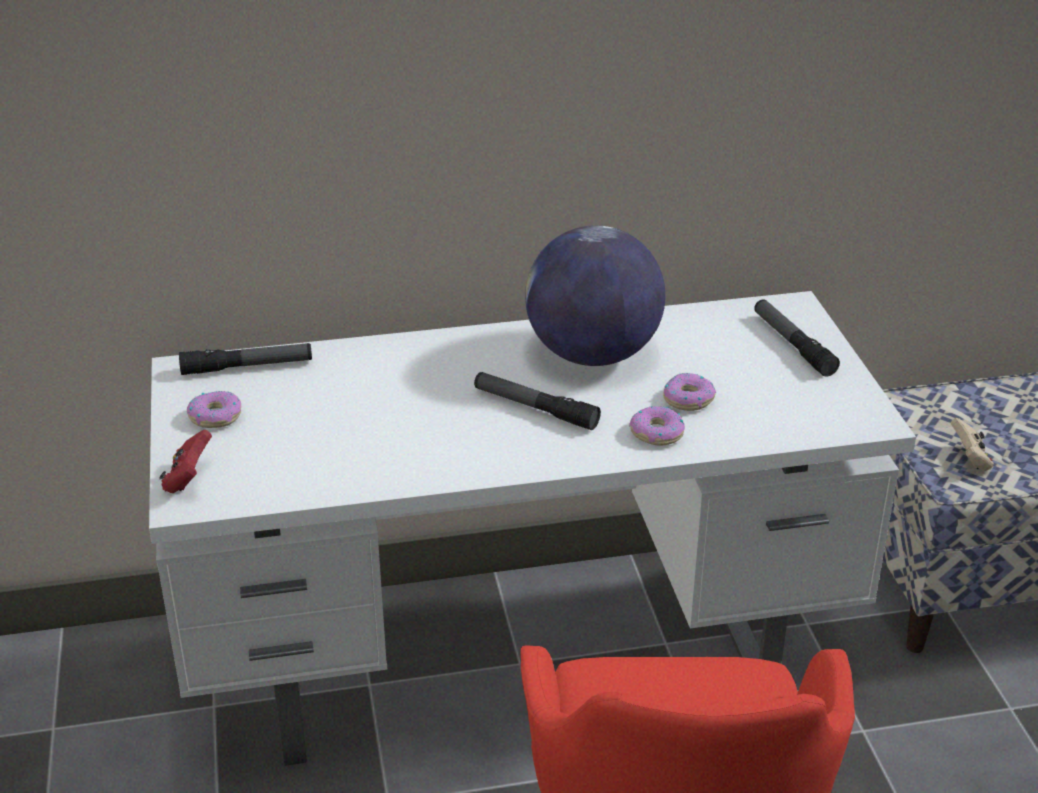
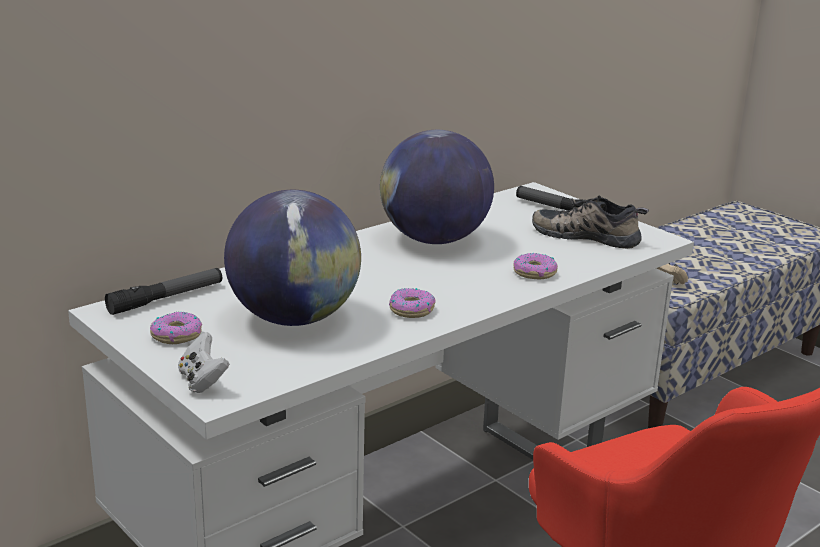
camera: 30 degrees left, 10 degrees down
(188, 479) = (202, 381): red game controller -> white game controller
(340, 426) = (294, 318): none -> globe
(535, 408) = (432, 277): flashlight -> none
(688, 399) = (530, 250): donut -> donut (411, 309)
(784, 393) = (587, 235): none -> shoe

